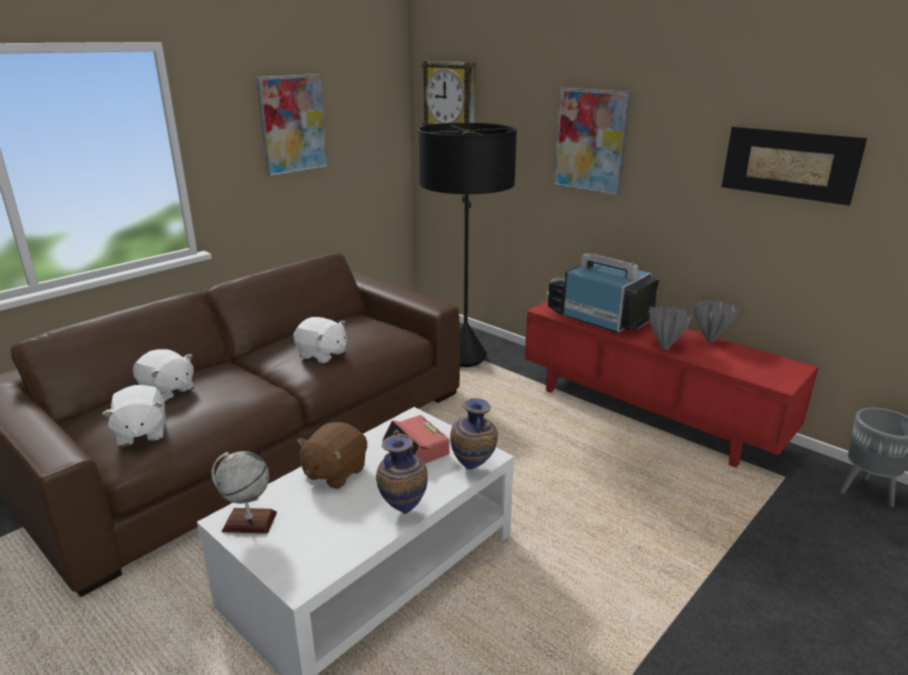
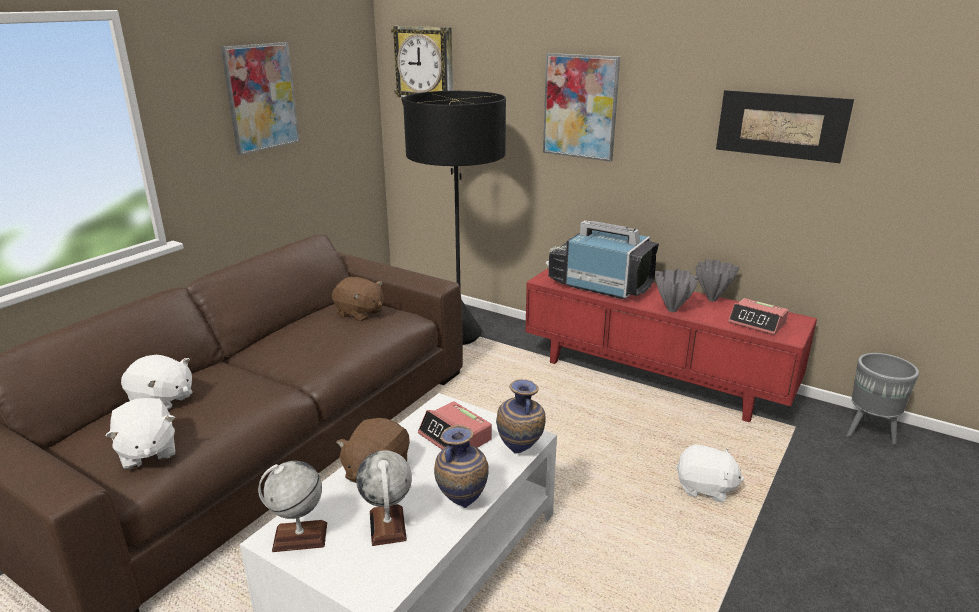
camera: 10 degrees left, 0 degrees up
(322, 354) = (326, 345): white plush toy -> white plush toy (705, 488)
(329, 521) = (388, 526): none -> globe
(361, 328) = (359, 314): none -> brown plush toy
(751, 366) = (757, 323): none -> alarm clock

